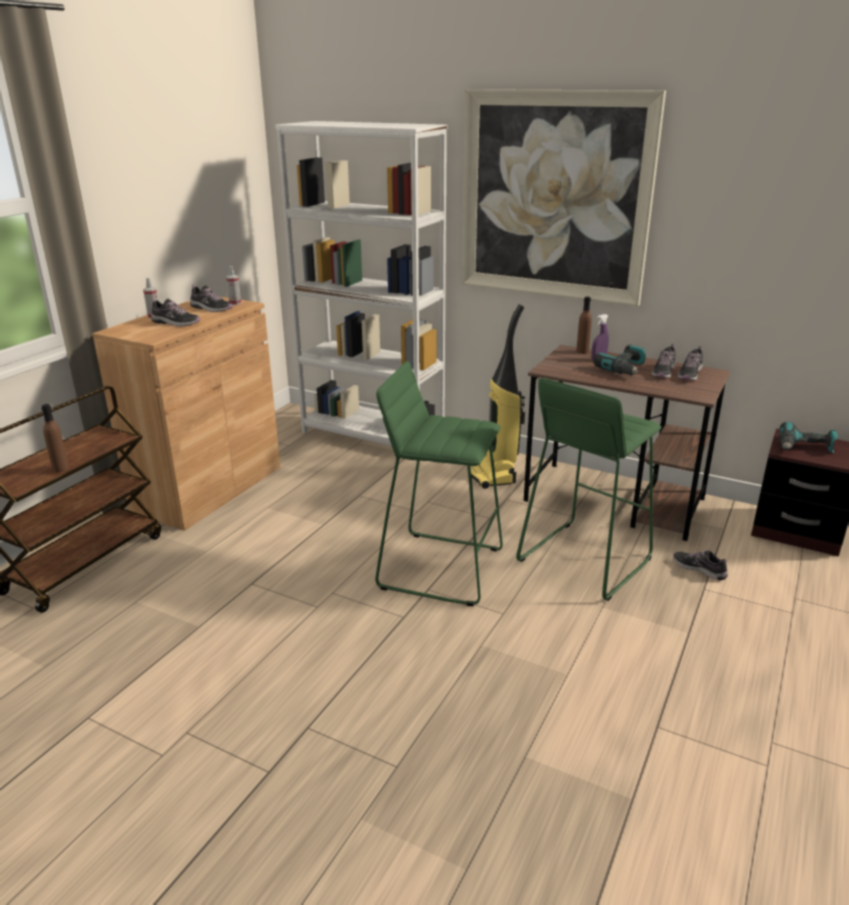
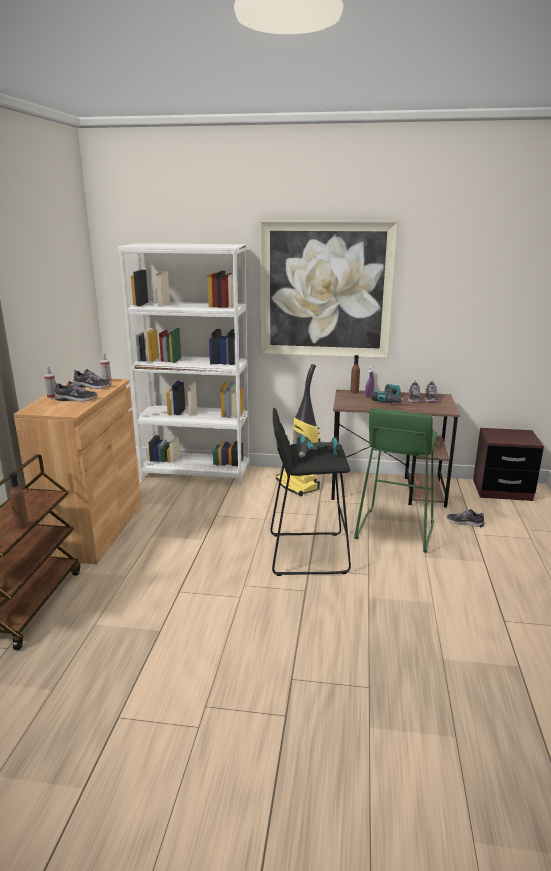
camera: 20 degrees left, 5 degrees down
(441, 567) = (307, 553): green stool -> black stool
(804, 448) = (504, 436): power drill -> power drill (316, 454)

